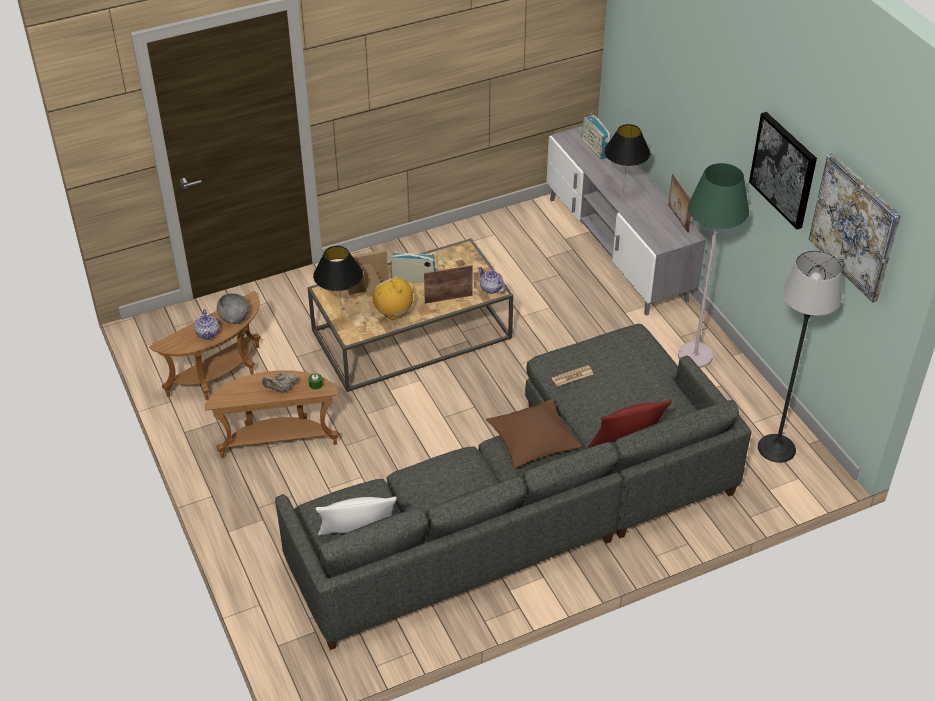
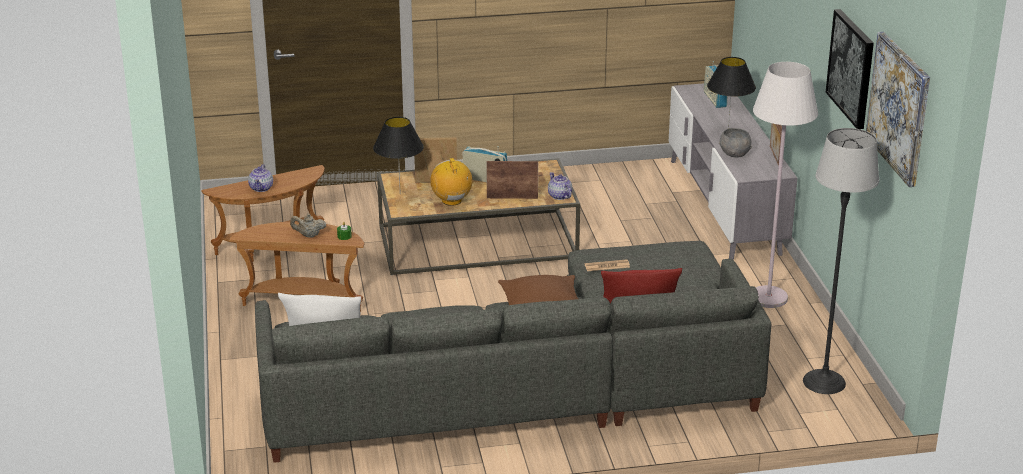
camera: 15 degrees right, 15 degrees down
(234, 317) = (292, 180): grey bowl -> grey bowl (734, 154)
(695, 356) = (768, 298): green floor lamp -> white floor lamp

